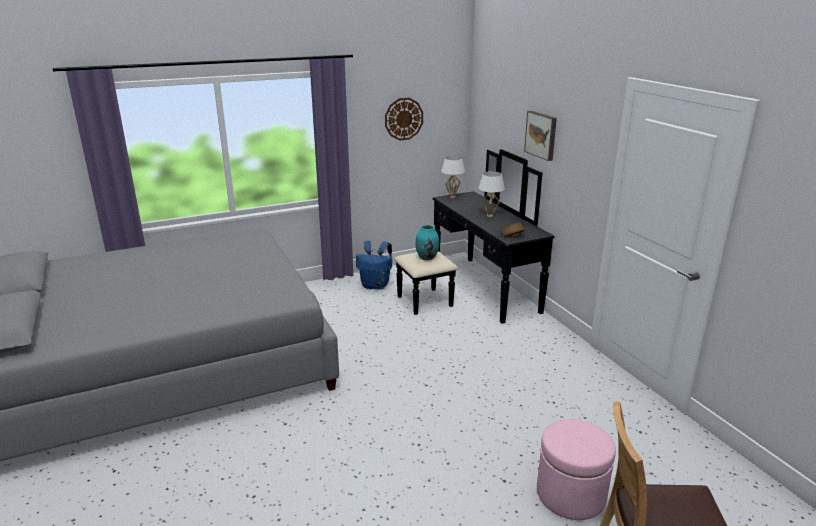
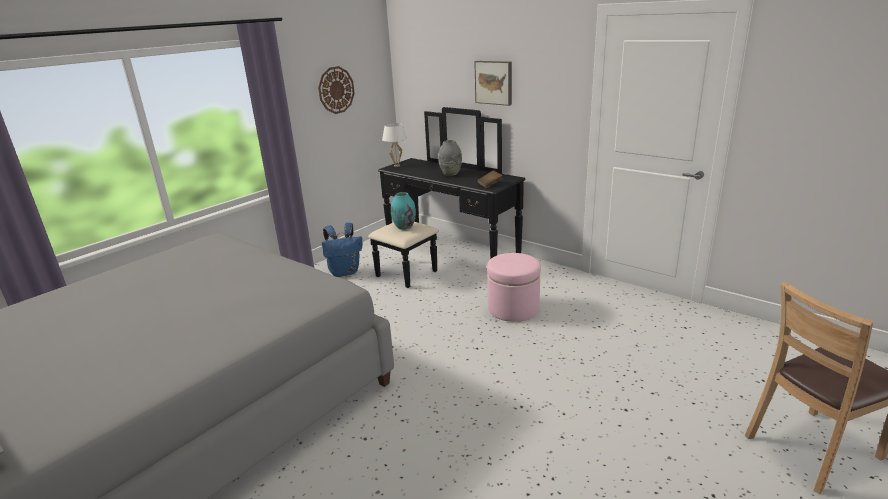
camera: 25 degrees left, 0 degrees up
(489, 216) = (450, 173): white table lamp -> grey vase
(571, 494) = (687, 399): pink ottoman -> pink ottoman (513, 309)

